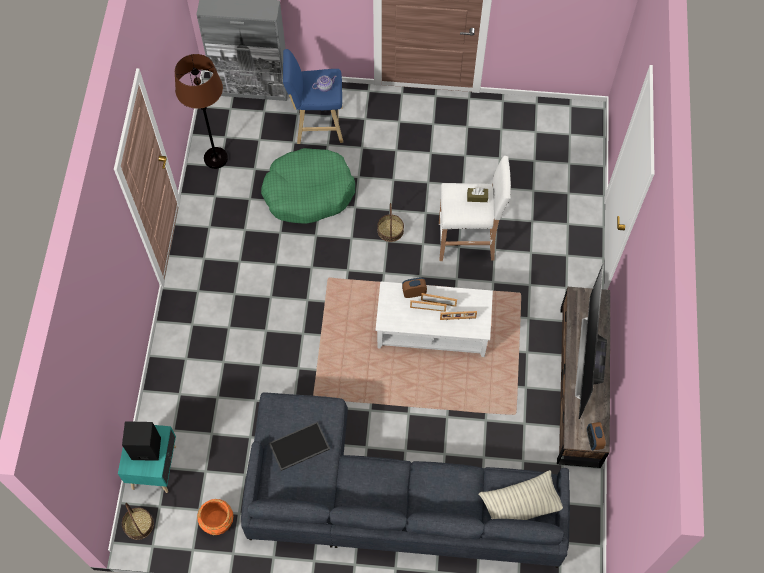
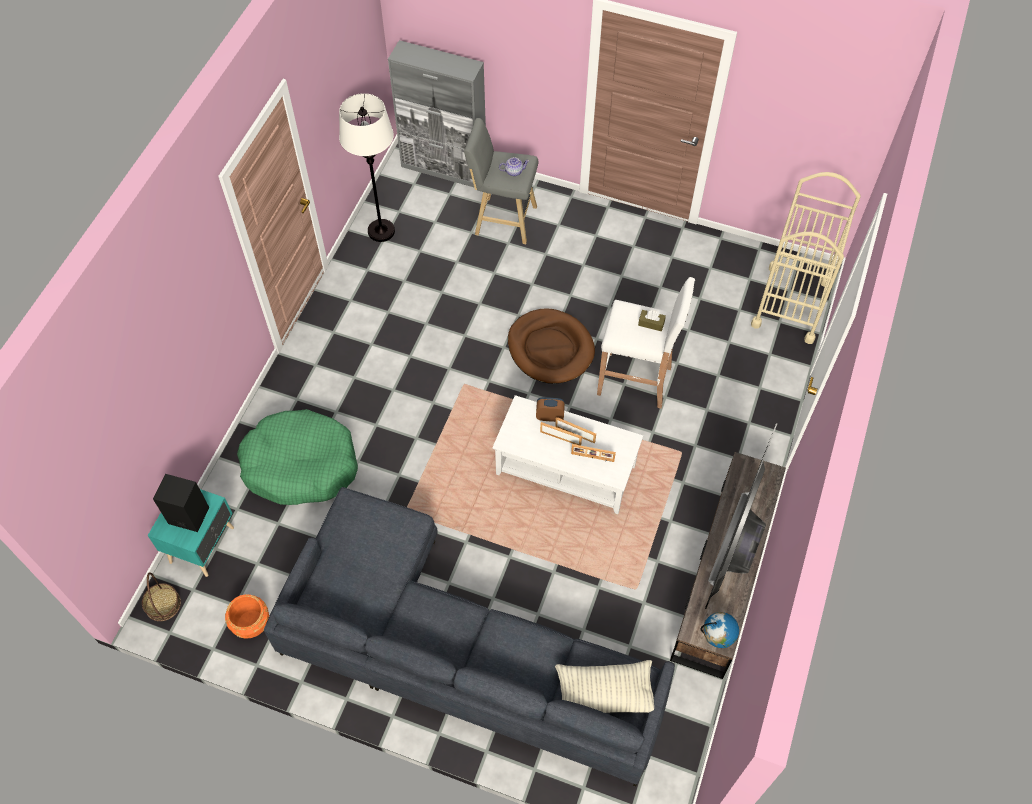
camera: 15 degrees right, 5 degrees down
(216, 158) = (381, 231): brown floor lamp -> white floor lamp
(299, 447) = (362, 558): tray -> none
(308, 192) = (471, 288): green dog bed -> green dog bed (300, 465)
(316, 125) = (502, 220): blue stool -> grey stool
(390, 230) = (550, 348): basket -> brown dog bed
(574, 145) = (791, 304): none -> beige cart
(593, 440) = (717, 639): alarm clock -> globe

